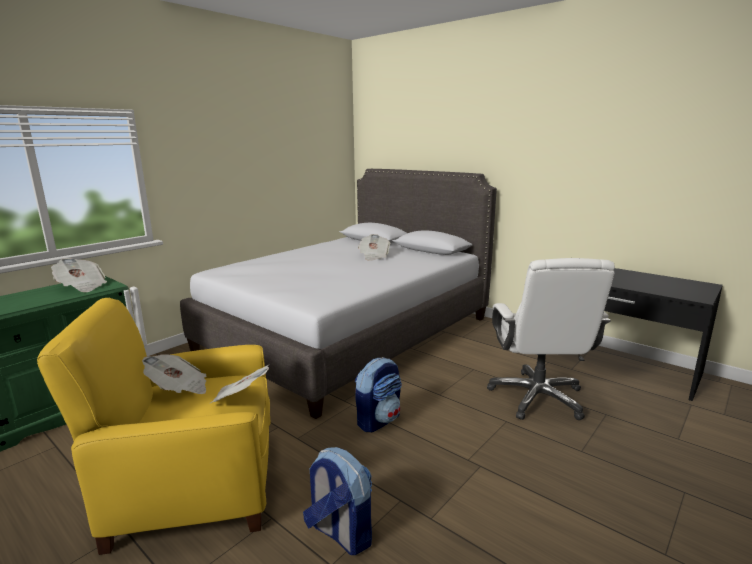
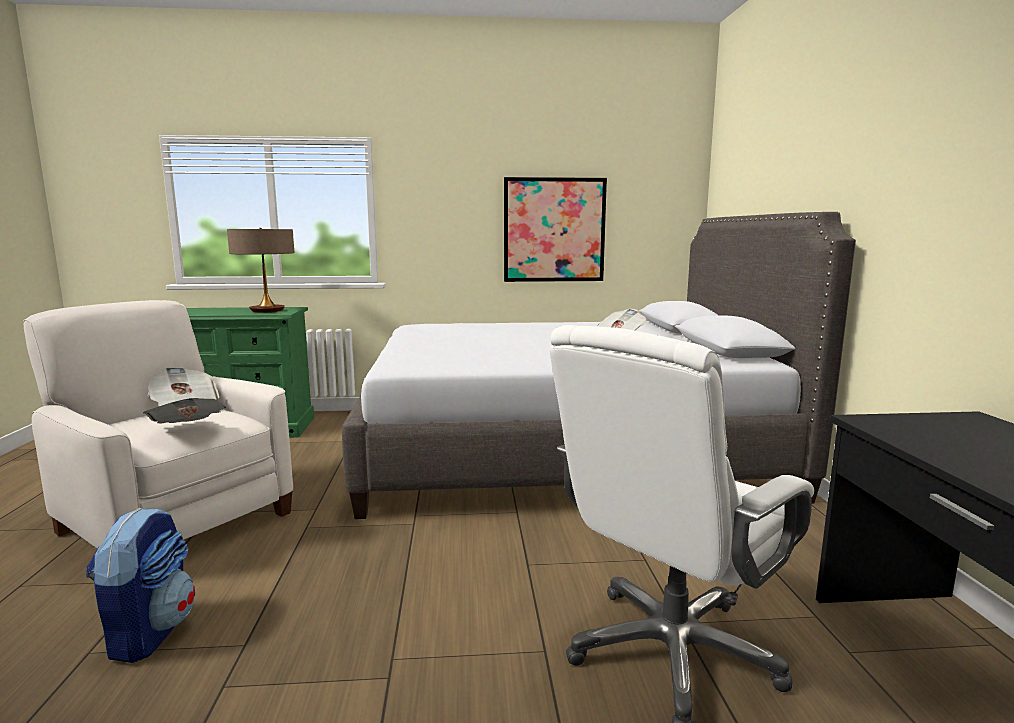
camera: 45 degrees right, 5 degrees down
(82, 287) = (267, 310): newspaper -> table lamp
(193, 487) = (175, 522): yellow armchair -> white armchair
(276, 181) = (554, 230): none -> picture
(378, 420) = (402, 553): backpack -> none

